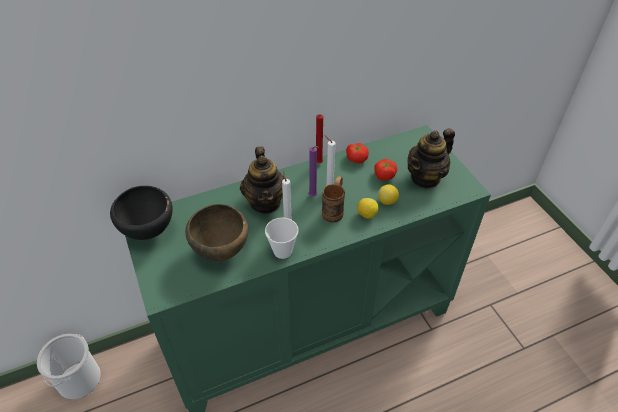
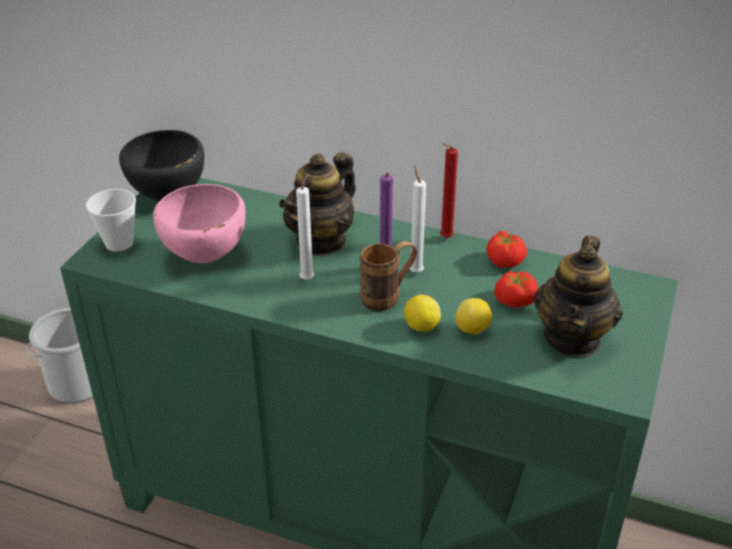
camera: 45 degrees right, 10 degrees down
(222, 251) = (206, 258): brown bowl -> pink bowl
(282, 251) = (266, 298): cup -> cup (119, 243)
(426, 177) = (573, 338): teapot -> teapot turned 75 degrees counterclockwise

